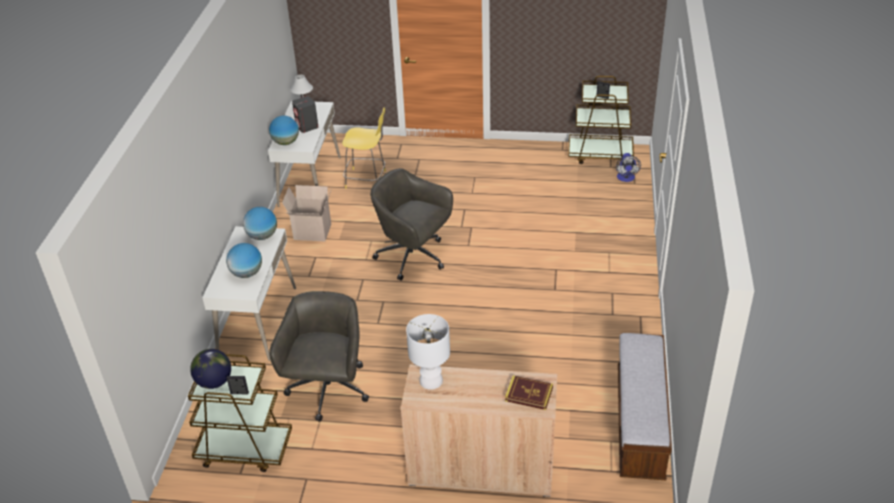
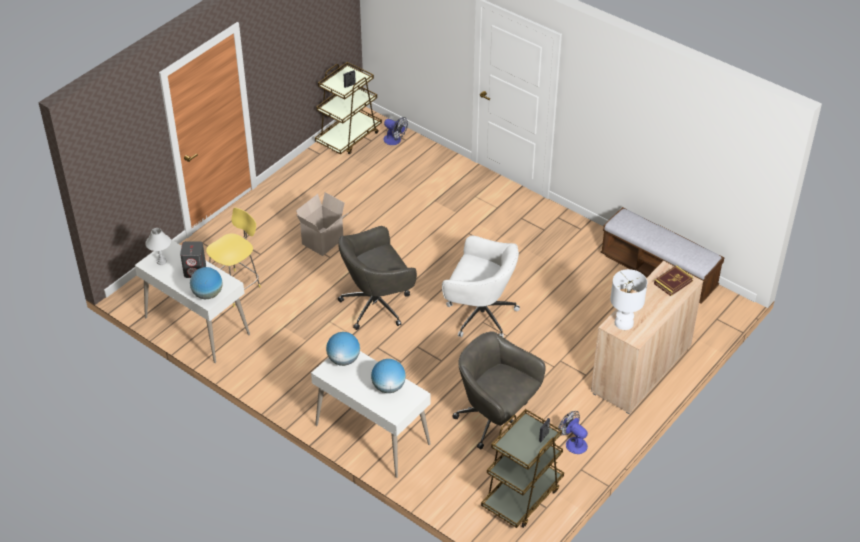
camera: 60 degrees left, 5 degrees up
(214, 382) = (519, 447): globe -> none
(311, 232) = (279, 355): cardboard box -> cardboard box (323, 242)
(338, 458) = (573, 443): none -> fan
(456, 321) = (479, 314): none -> white office chair

